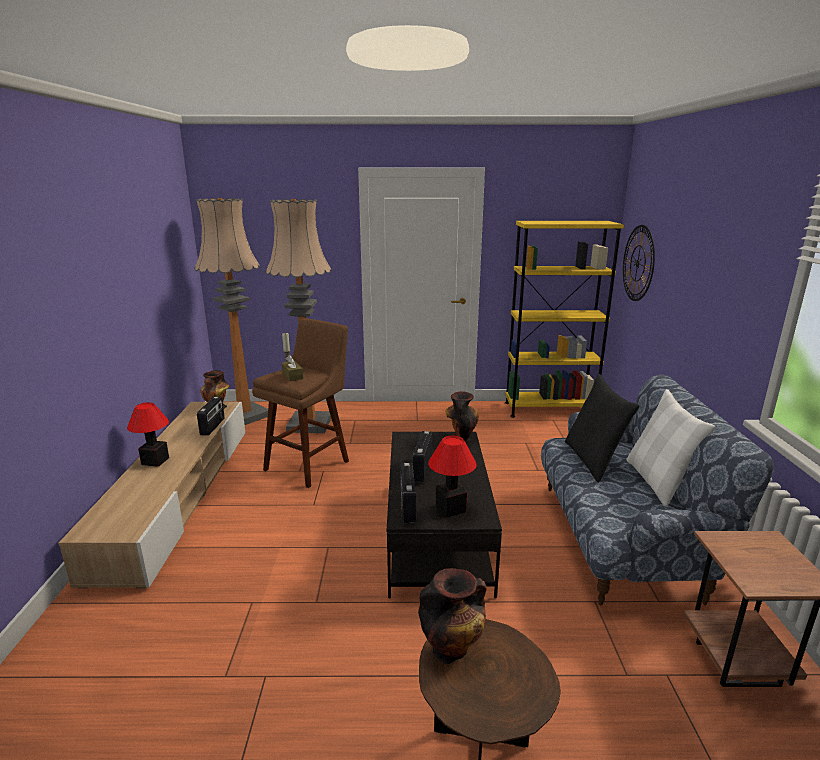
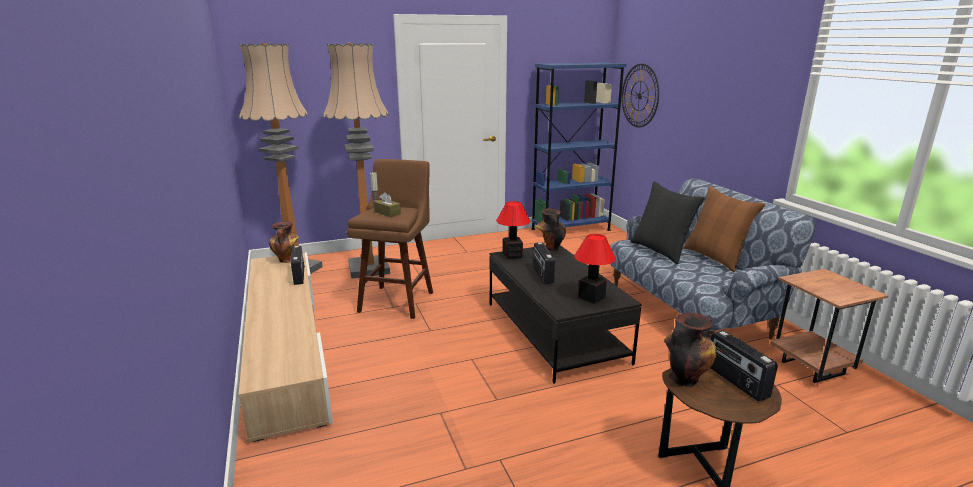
camera: 20 degrees left, 0 degrees up
(155, 461) = (268, 313): table lamp -> table lamp (512, 255)
(407, 506) = (556, 302): radio -> radio (736, 381)
(549, 409) = (570, 229): yellow bookcase -> blue bookcase
(657, 482) = (715, 258): white pillow -> brown pillow

